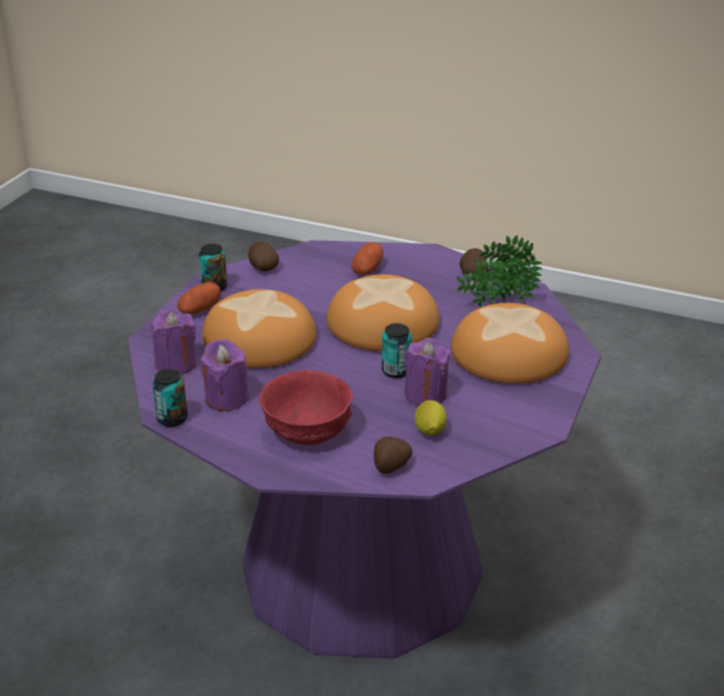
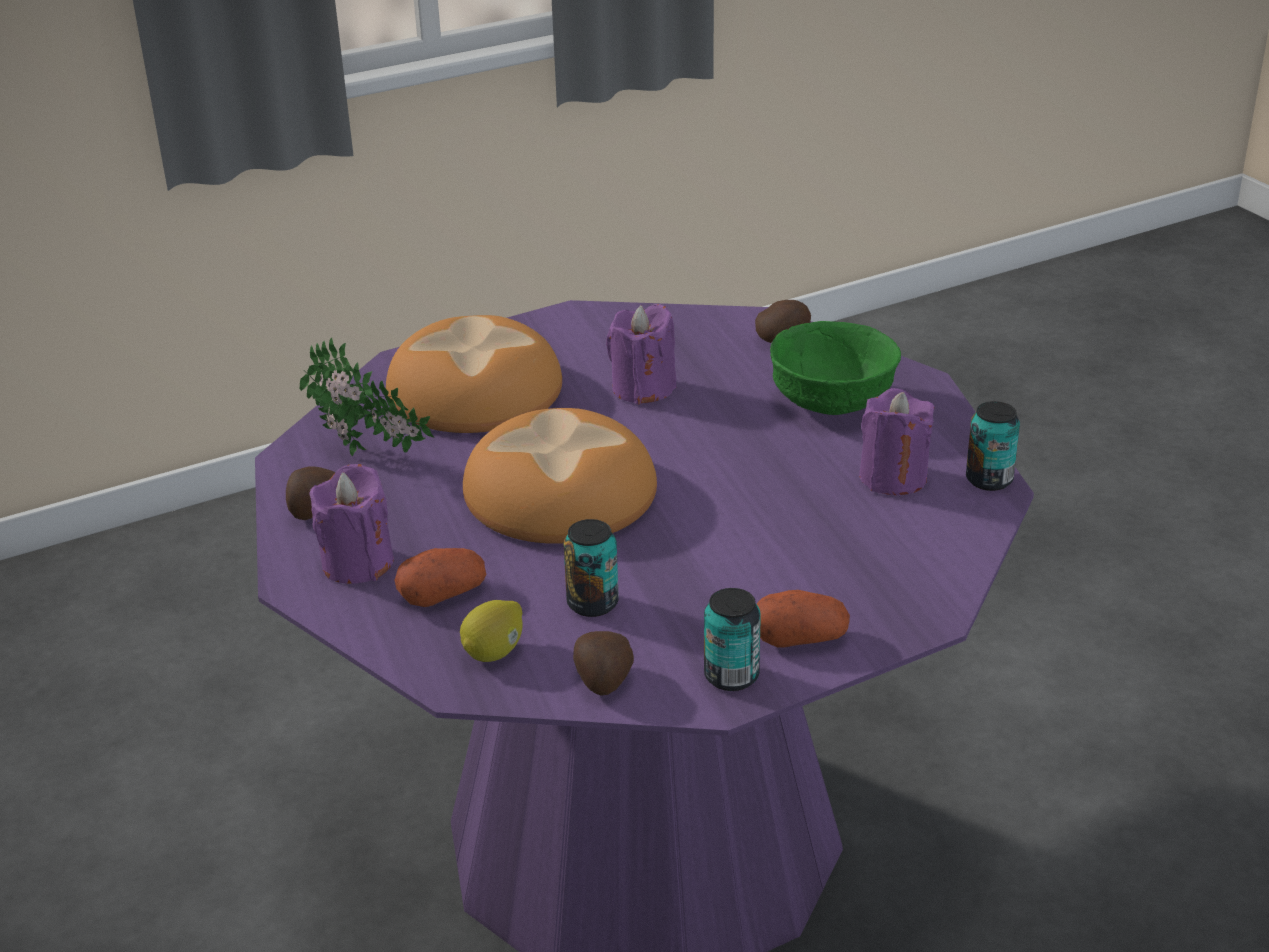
camera: 140 degrees left, 0 degrees up
(176, 364) = (922, 555): purple candle -> purple candle (357, 563)
(260, 339) = (759, 542): bread -> none
(308, 430) = (830, 403): red bowl -> green bowl
(396, 371) = (637, 426): can -> can (592, 603)
(429, 431) = (696, 353): lemon -> lemon (494, 652)

